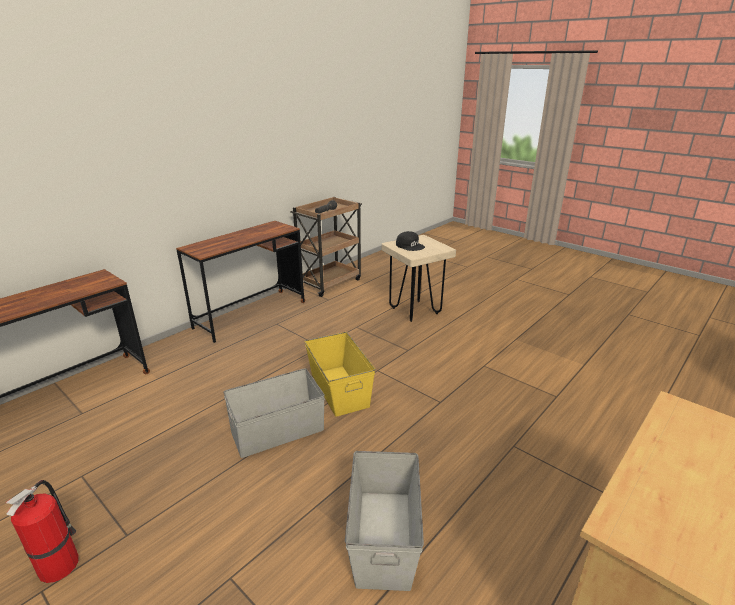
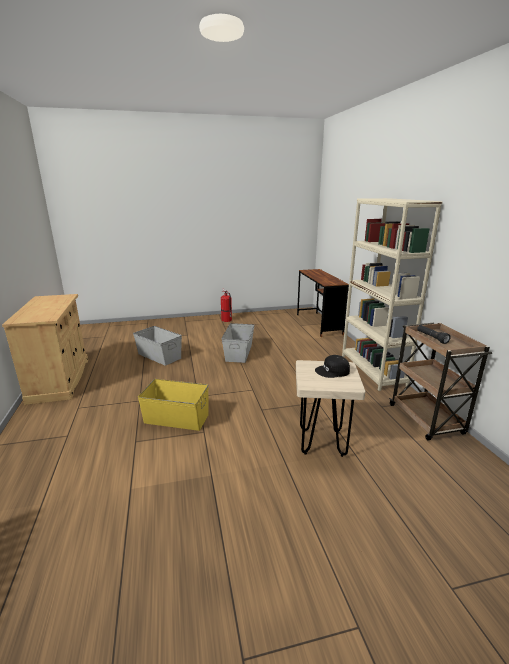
camera: 125 degrees right, 5 degrees down
(251, 315) = (372, 370): brown desk -> beige bookcase
(339, 390) = (249, 373): yellow storage box -> yellow storage box (176, 418)

